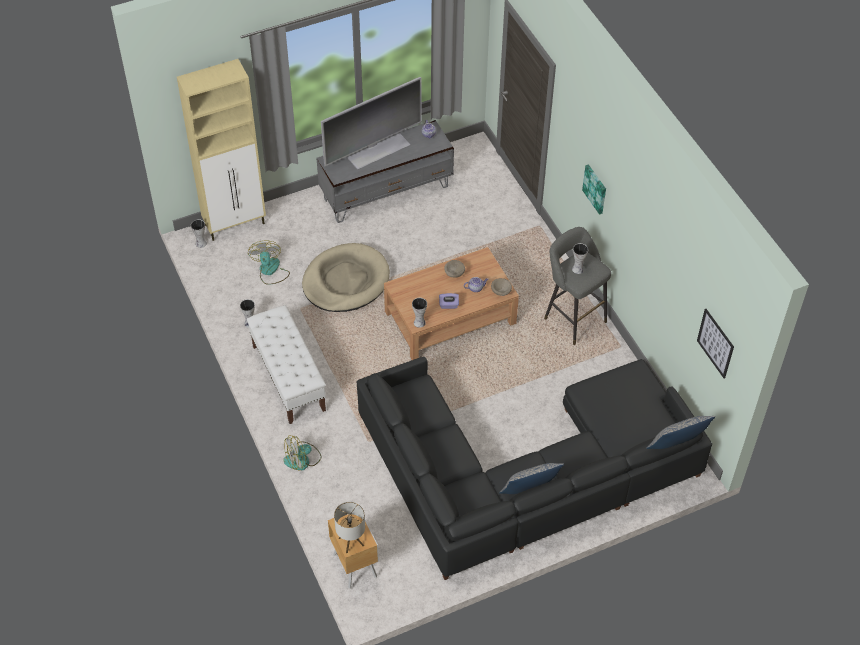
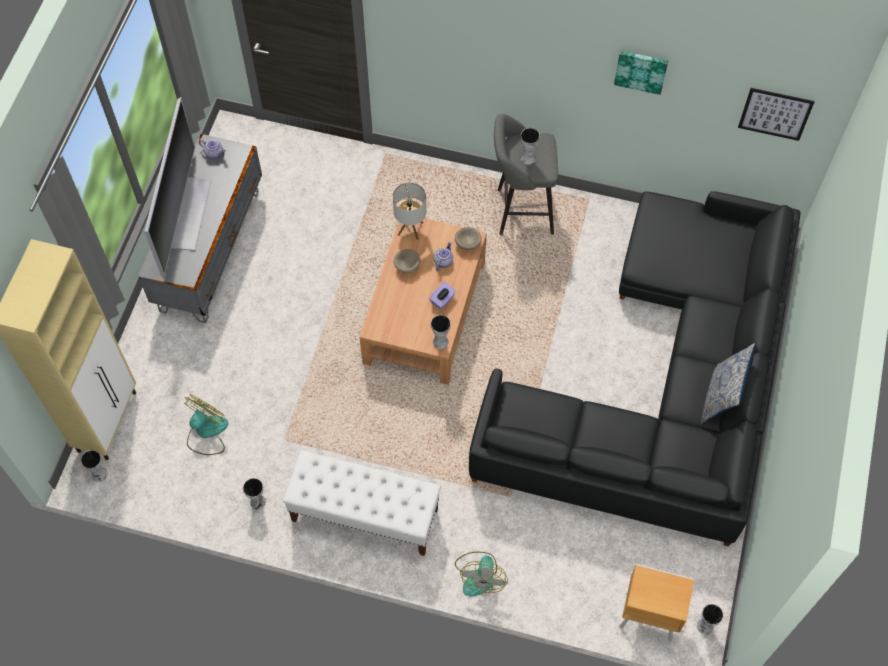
camera: 50 degrees left, 10 degrees up
(270, 271) = (206, 432): fan -> fan turned 90 degrees clockwise
(346, 281) = (290, 371): beige dog bed -> none
(351, 541) = (671, 601): table lamp -> table lamp (410, 228)
(376, 601) = (704, 626): none -> vase
(595, 188) = (488, 64): picture -> picture (641, 70)
(676, 447) = (792, 239): pillow -> none

